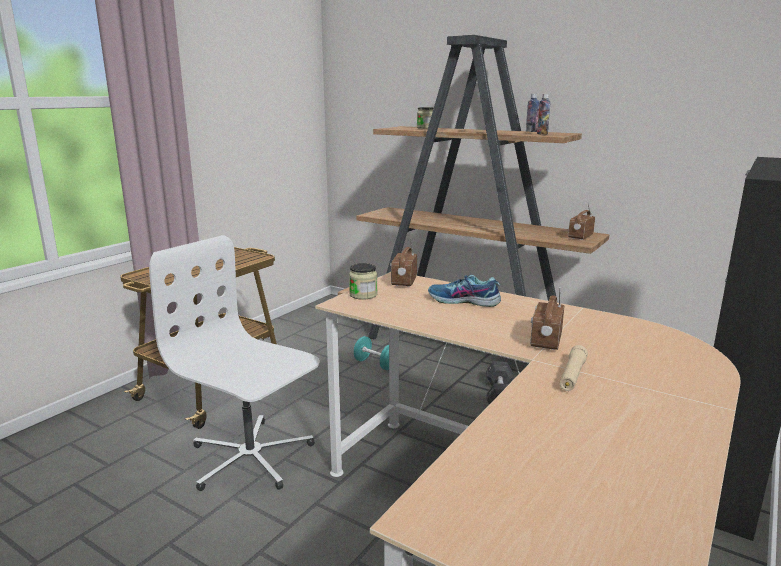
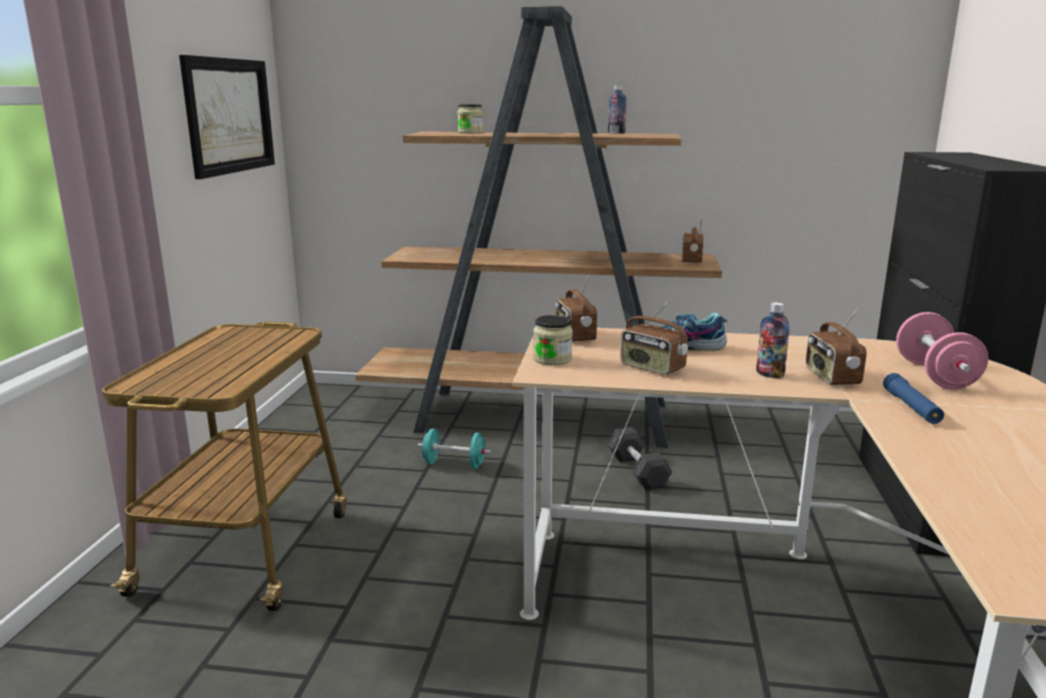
camera: 25 degrees left, 0 degrees up
(250, 457) = (393, 628): white office chair -> none
(274, 113) = (229, 116): none -> picture
(419, 311) = (651, 368): none -> radio
(542, 134) = (644, 135): bottle -> bottle (769, 374)
(572, 375) = (911, 407): beige flashlight -> blue flashlight
(641, 355) = (935, 375): none -> pink dumbbell

